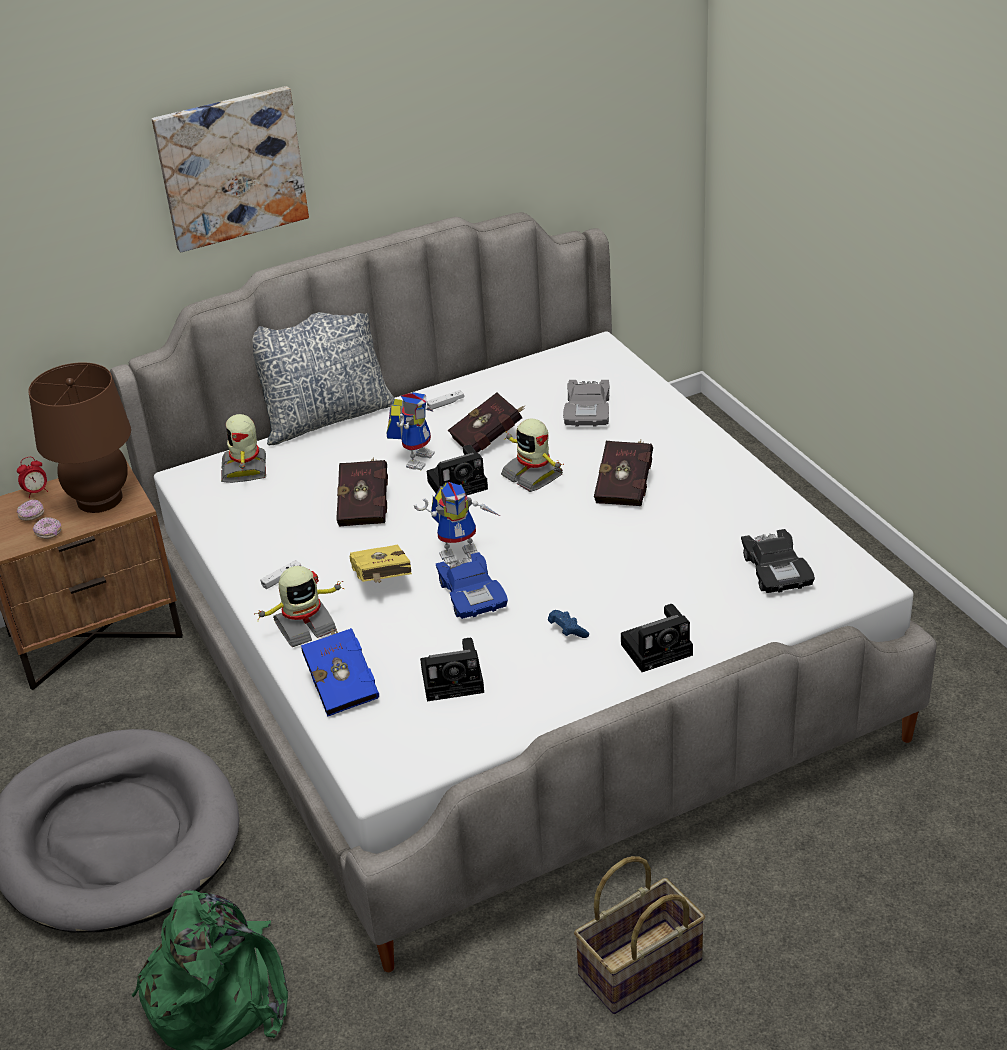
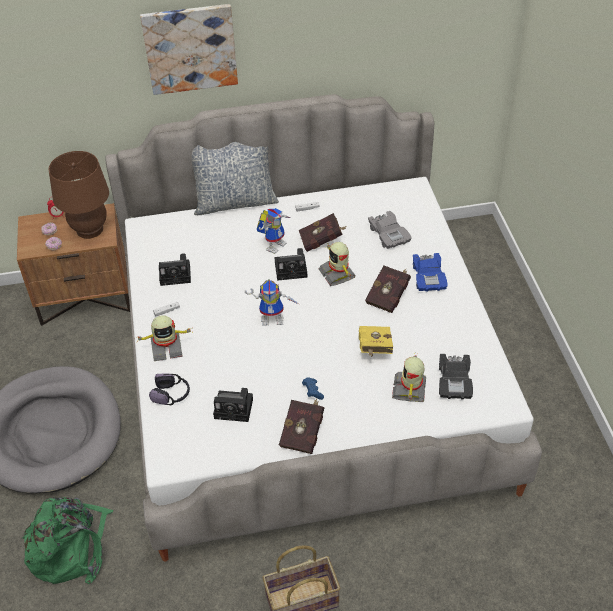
camera: 15 degrees right, 10 degrees up
(246, 469) = (176, 228): toy robot -> toy robot (410, 389)
(342, 685) = (171, 395): blue book -> headphones
(365, 506) = (232, 272): red book -> red book (303, 433)
(382, 582) = (221, 328): yellow book -> yellow book (374, 349)
(472, 595) = (268, 351): blue toy car -> blue toy car (428, 277)
(587, 411) = (389, 234): grey toy car -> grey toy car turned 45 degrees counterclockwise
(659, 648) = (361, 418): camera -> camera (177, 275)

